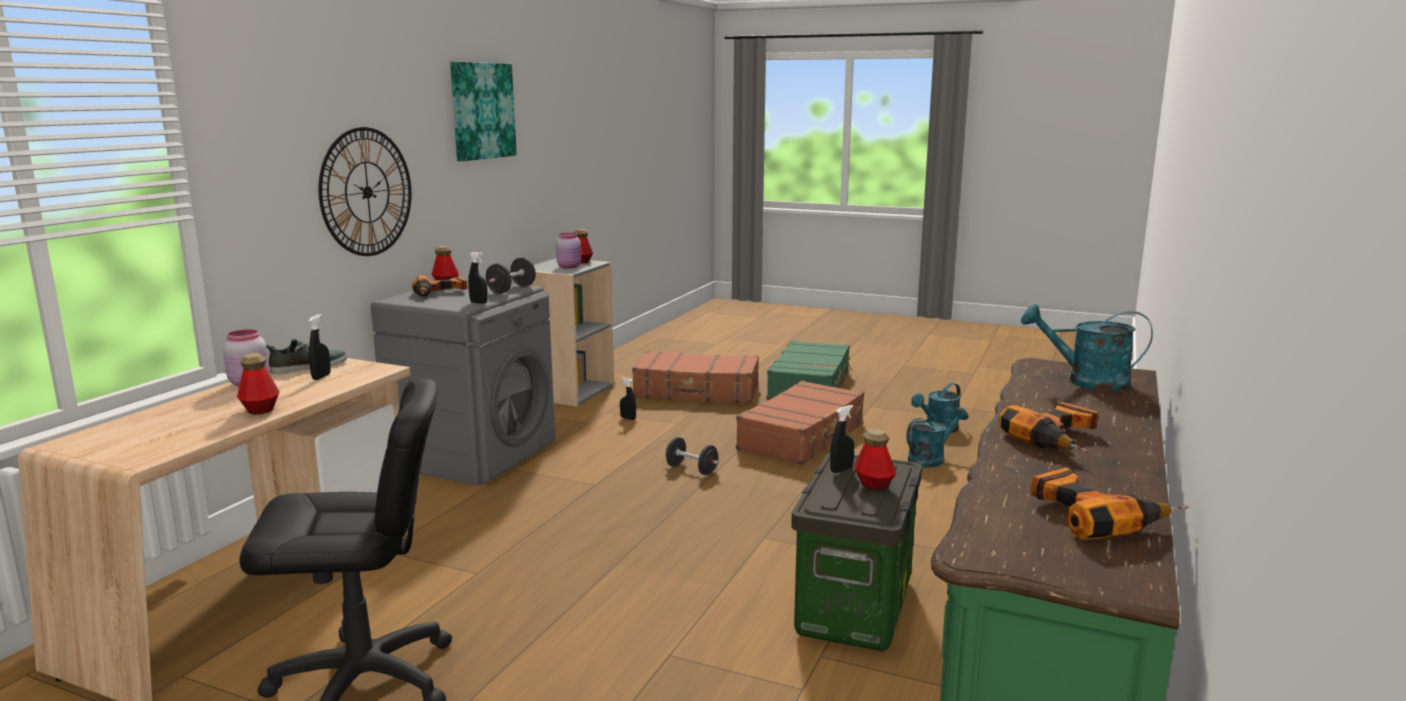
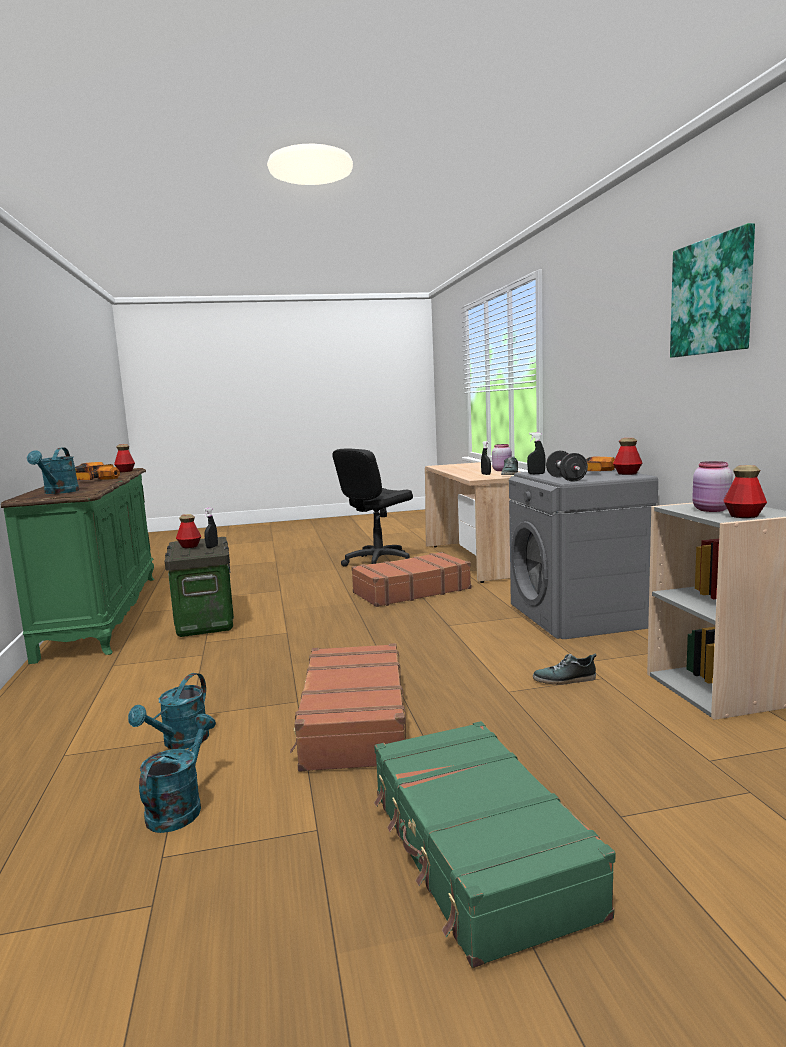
camera: 145 degrees right, 5 degrees down
(260, 410) = (457, 470): bottle -> bottle (125, 471)
(367, 192) = (606, 382): wall clock -> none
(628, 418) = (565, 679): black spray bottle -> shoe
(691, 469) = (404, 654): black dumbbell -> none
(697, 391) = (600, 751): brown suitcase -> brown suitcase (411, 591)
(1086, 382) = (59, 492): turquoise watering can -> turquoise watering can turned 105 degrees clockwise

